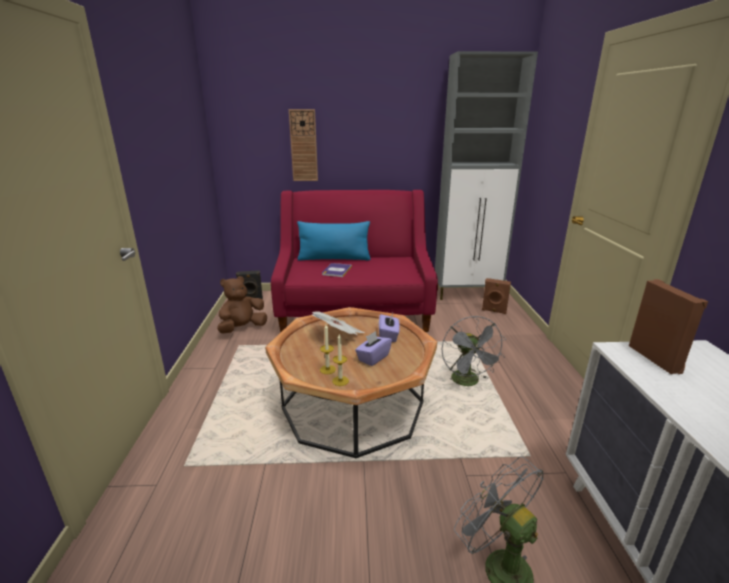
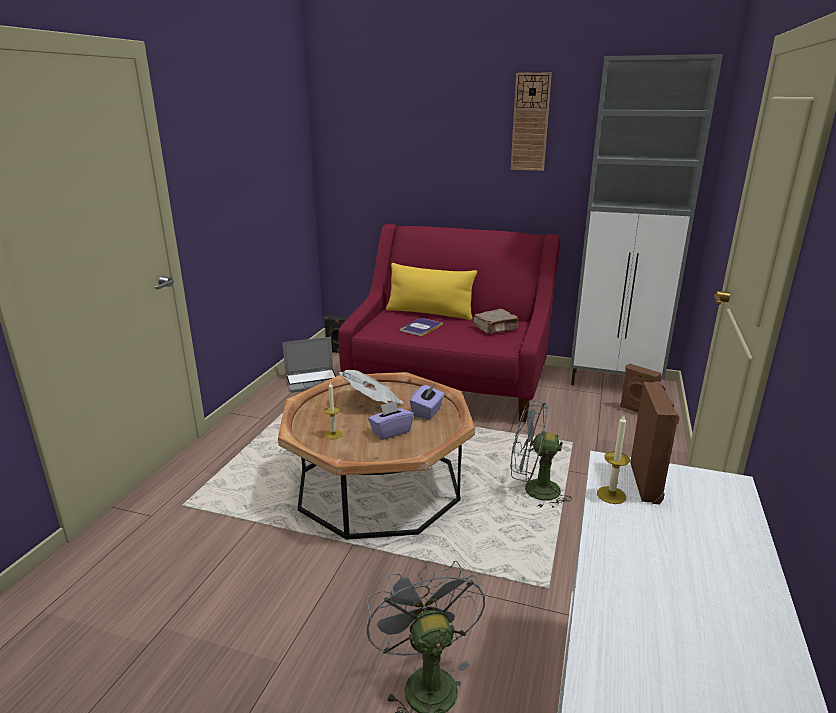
camera: 20 degrees right, 0 degrees up
(242, 328) = (313, 381): brown plush toy -> laptop
(303, 146) = (415, 171): wall clock -> wall clock (530, 122)
(334, 258) = (430, 313): blue pillow -> yellow pillow
(340, 381) = (337, 448): candle -> candle (611, 495)
(393, 264) = (496, 329): none -> brown book
(468, 382) = (533, 490): grey fan -> grey fan turned 90 degrees clockwise

